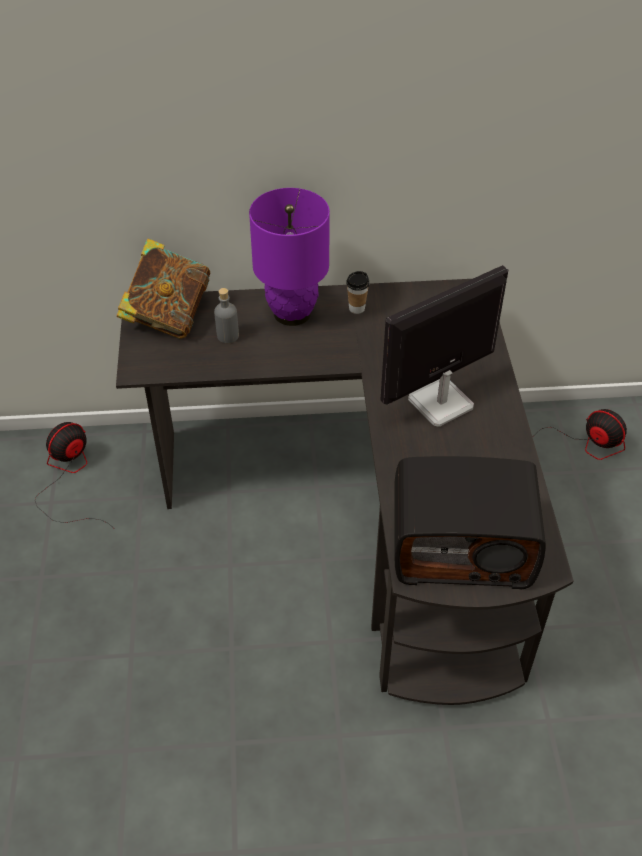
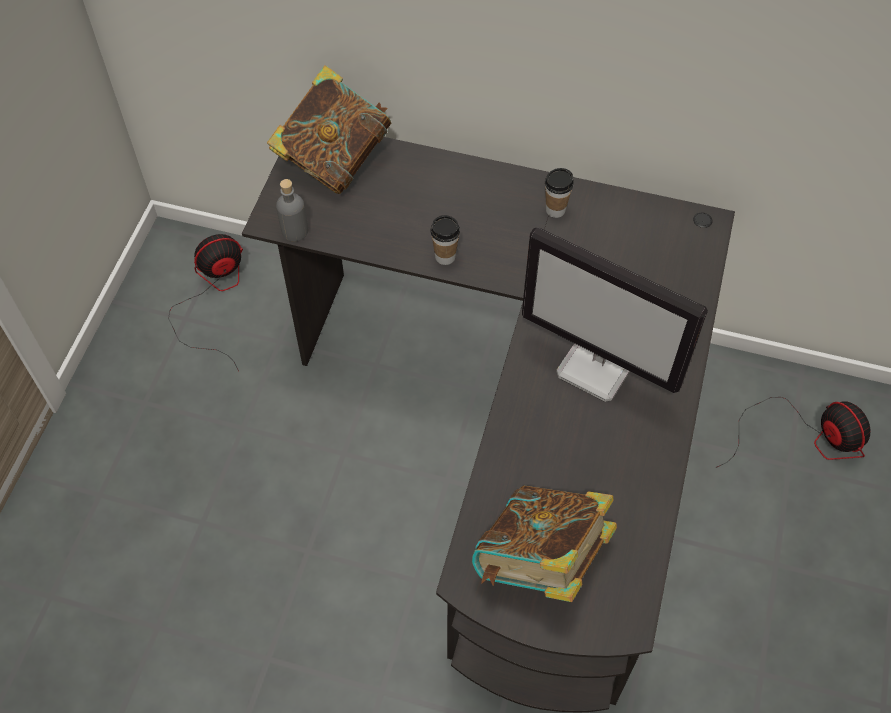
camera: 20 degrees right, 10 degrees up
(227, 336) = (390, 204): grey bottle -> grey bottle (294, 231)
(288, 360) = (445, 256): none -> cup
(292, 313) = (477, 195): purple table lamp -> none
(439, 403) = (597, 367): monitor -> monitor turned 135 degrees counterclockwise
(462, 545) = (541, 561): radio -> book

